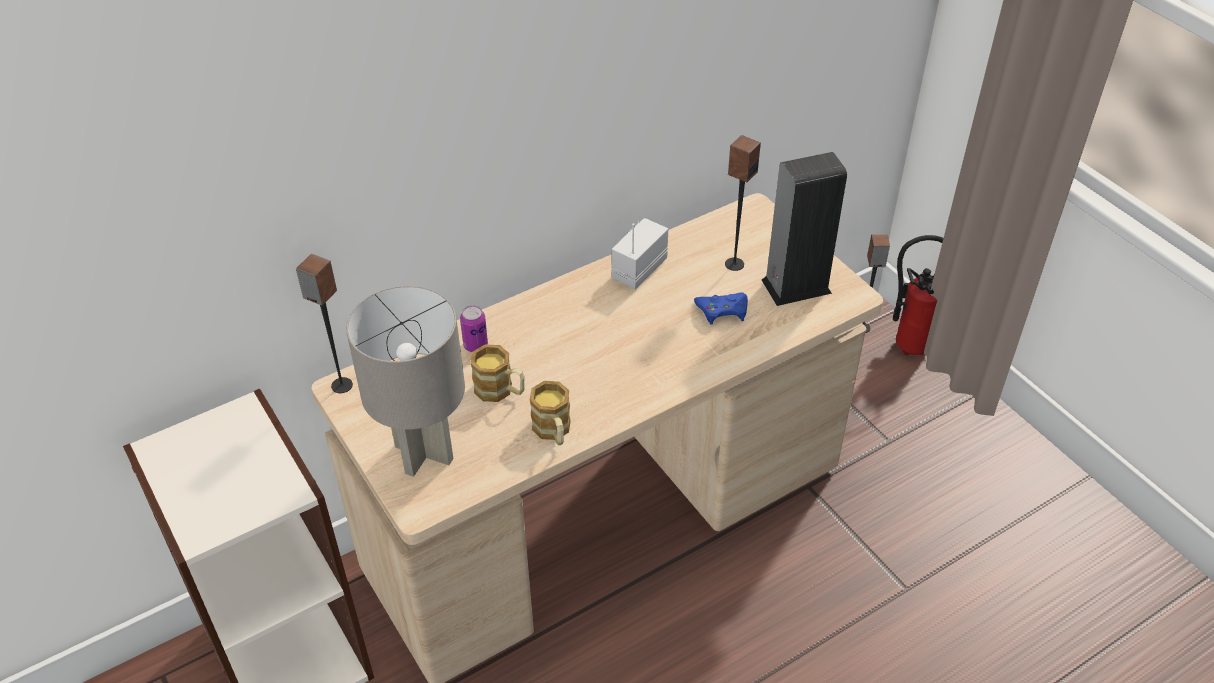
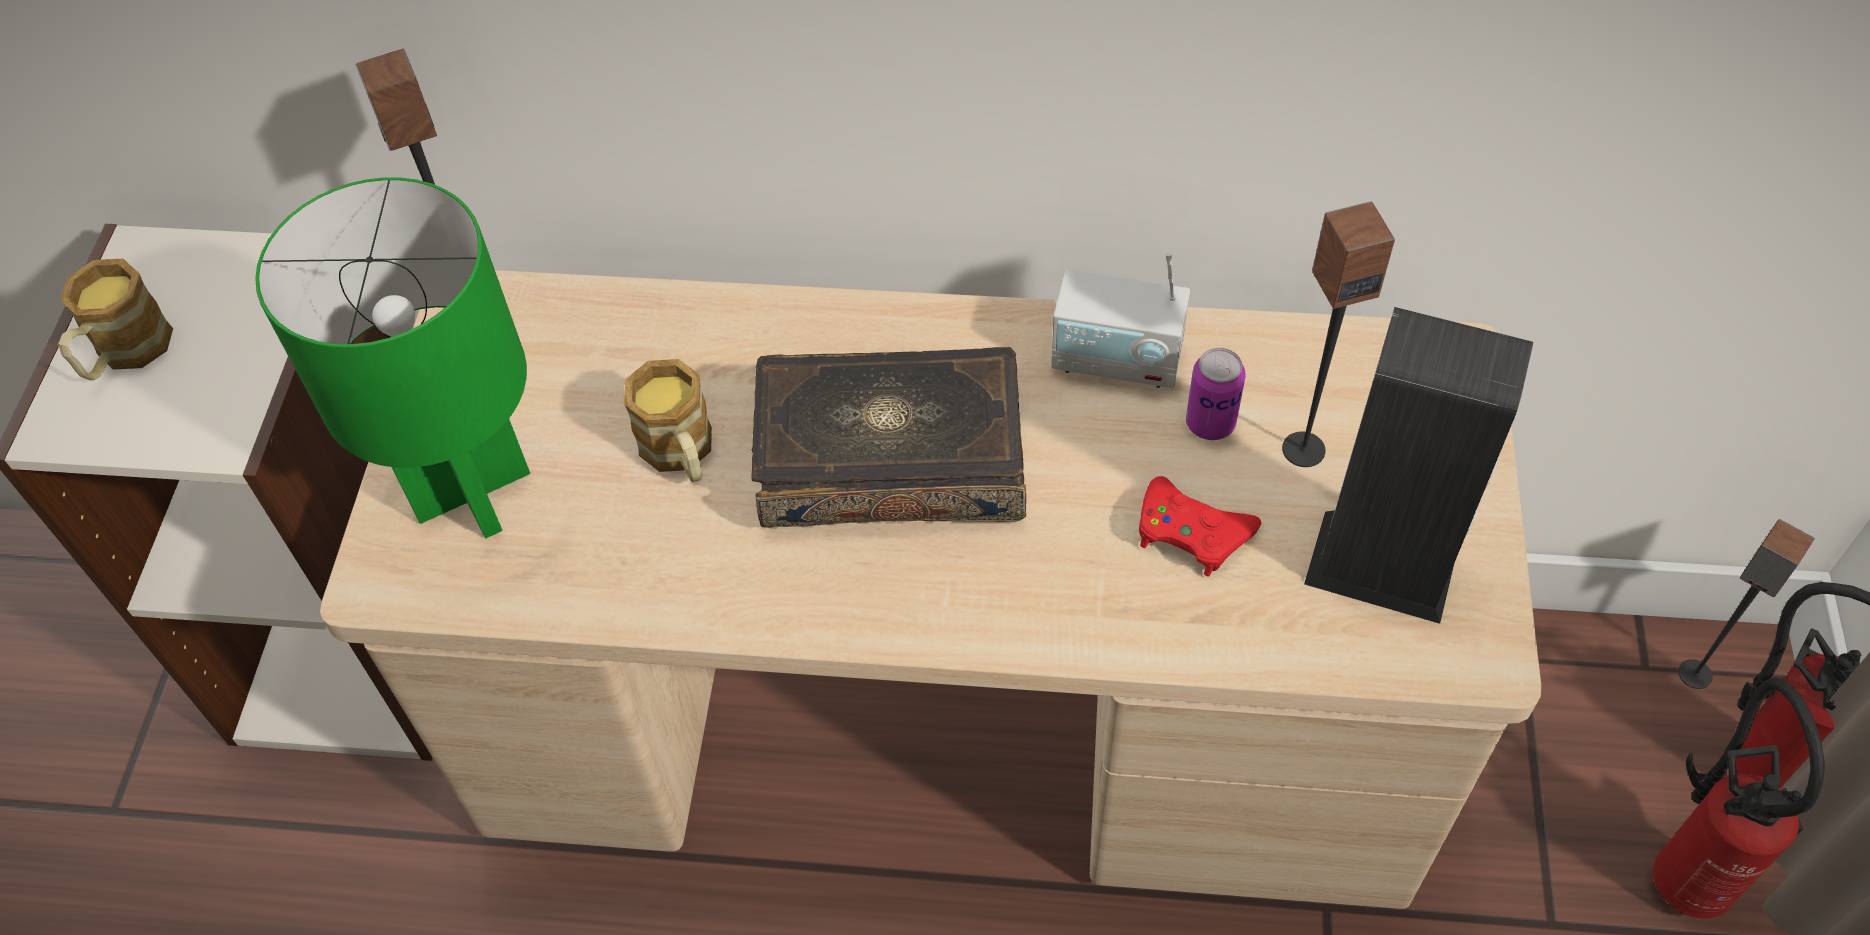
camera: 40 degrees right, 10 degrees up
(424, 454) = (471, 494): grey table lamp -> green table lamp
(475, 345) = (722, 347): can -> can (1210, 423)
(553, 431) = (690, 584): mug -> mug (125, 354)
(588, 347) = (891, 459): none -> book
(638, 270) = (1117, 360): radio -> radio turned 150 degrees counterclockwise
(722, 310) = (1191, 532): blue game controller -> red game controller
(917, 396) = (1688, 872): none -> fire extinguisher

